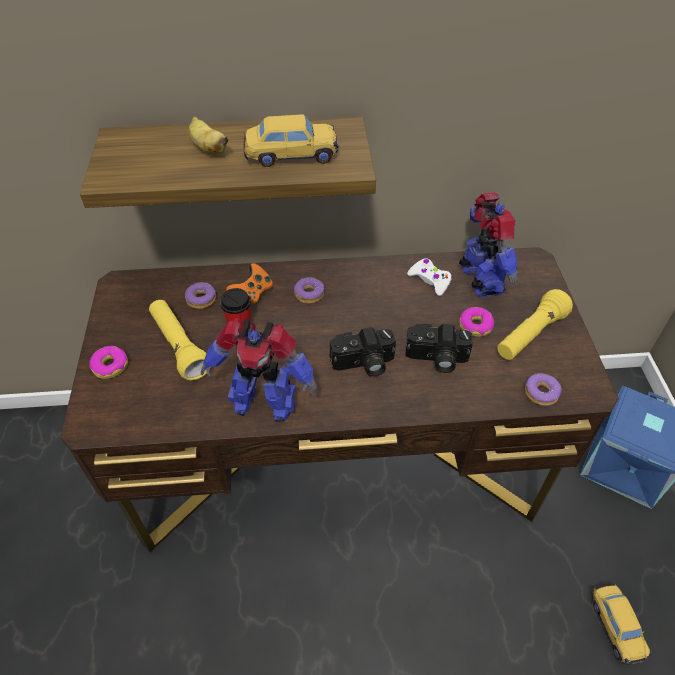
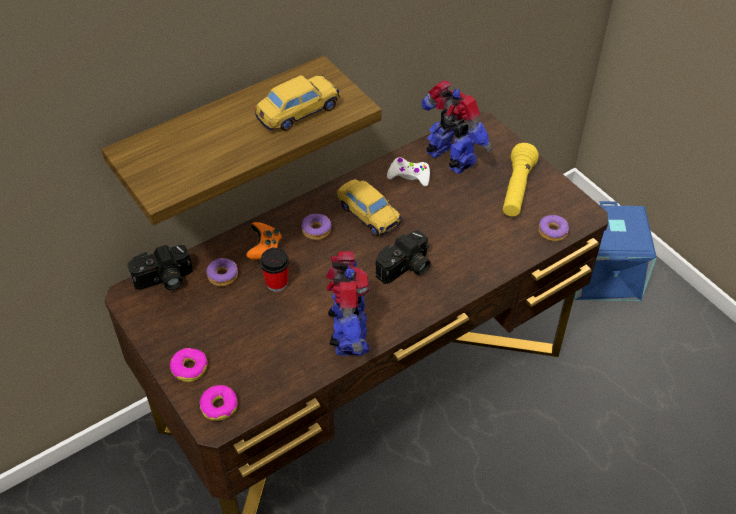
camera: 30 degrees left, 0 degrees up
(179, 347) = (238, 324): yellow flashlight -> none
(208, 148) = (221, 132): banana -> none
(263, 402) = (349, 335): toy robot -> toy robot turned 75 degrees counterclockwise
(436, 359) = (459, 239): camera -> camera (164, 280)
(475, 326) = (471, 199): donut -> donut (219, 406)
(615, 626) = (662, 404): toy car -> toy car (368, 215)

